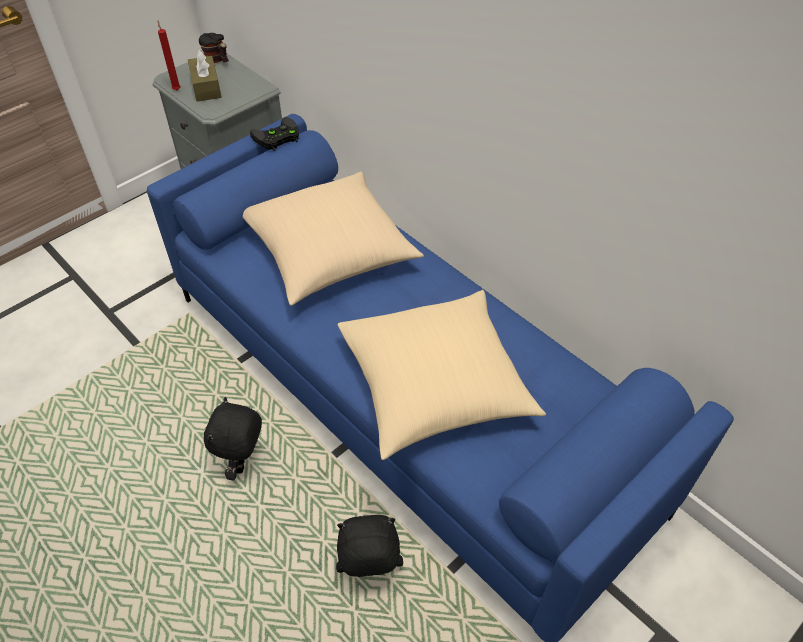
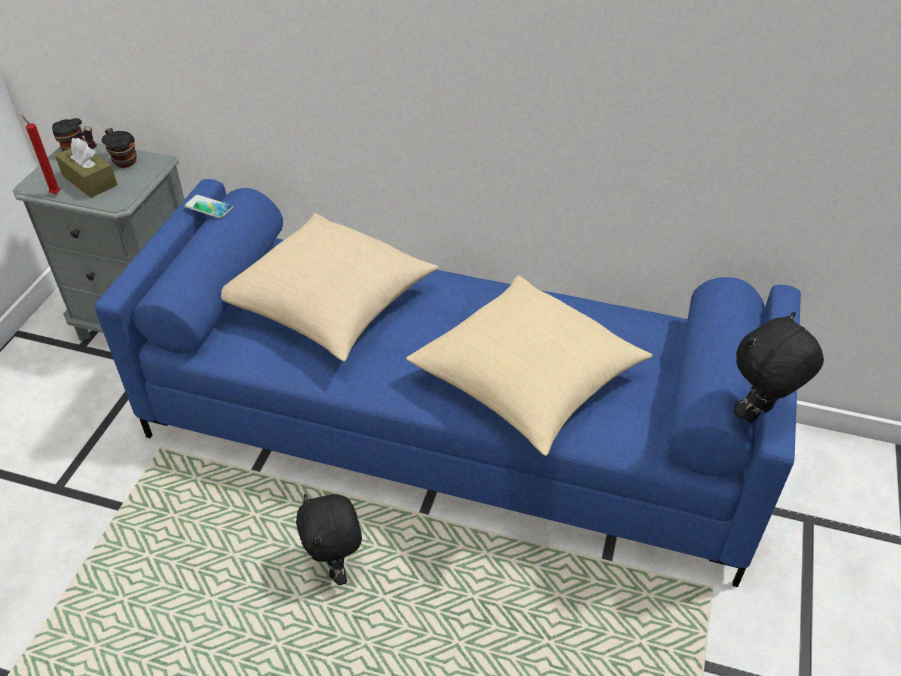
camera: 30 degrees left, 5 degrees down
(241, 79) = (123, 160): none -> mug
(276, 138) = (208, 207): black game controller -> phone
(370, 573) = (538, 602): black plush toy -> black plush toy (758, 415)

